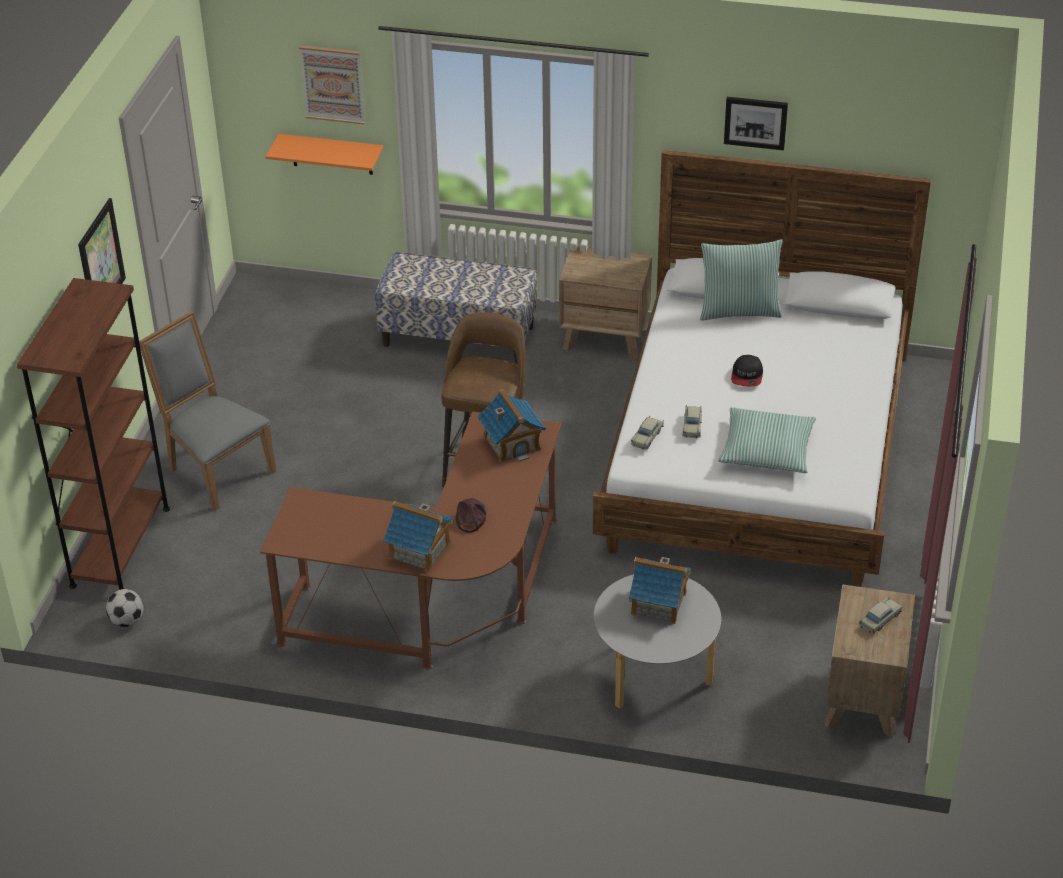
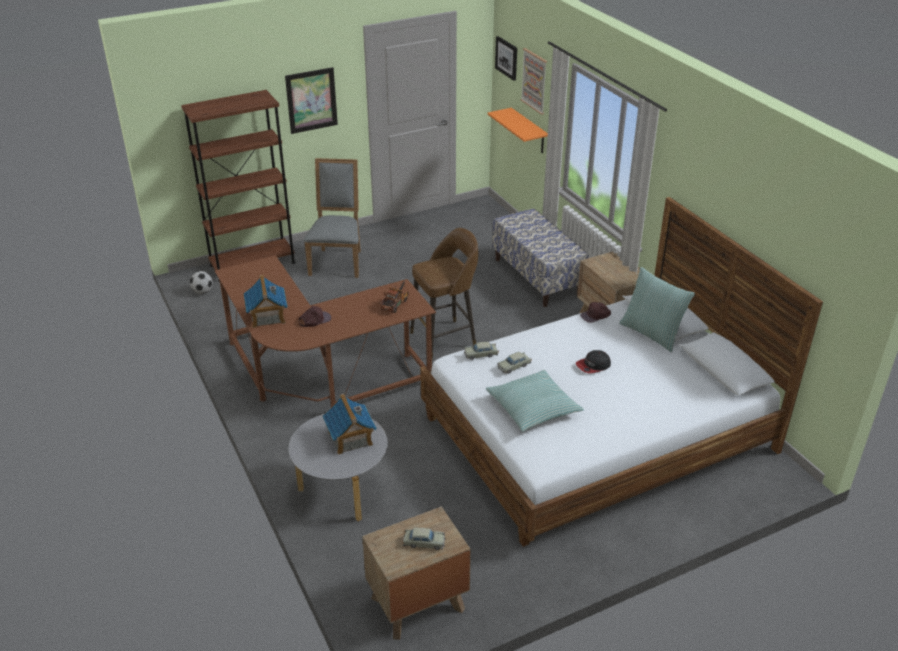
camera: 50 degrees right, 5 degrees down
(512, 443) = (396, 303): toy house -> toy truck
(669, 327) = (595, 315): none -> brown cap
(755, 122) = (724, 197): picture -> picture (507, 58)

